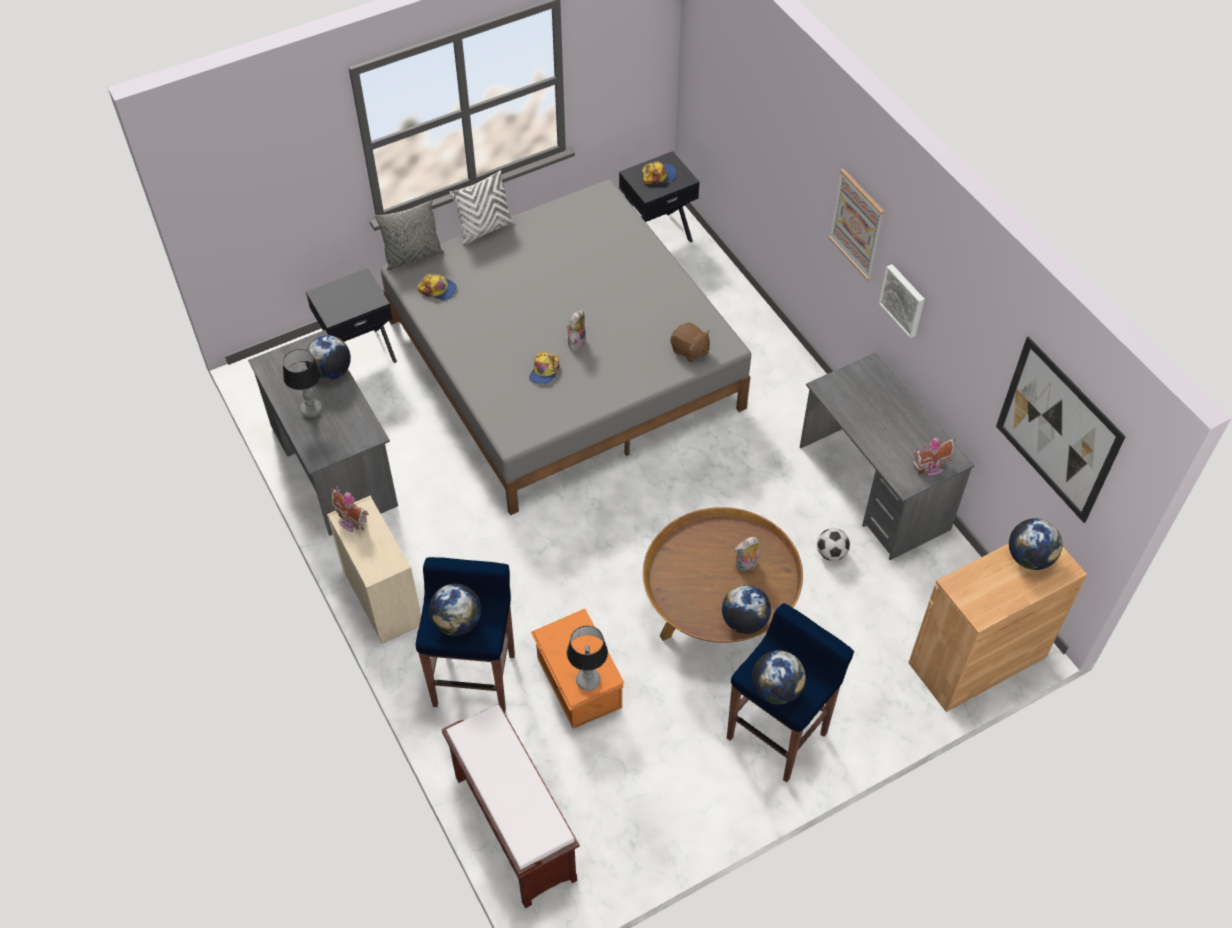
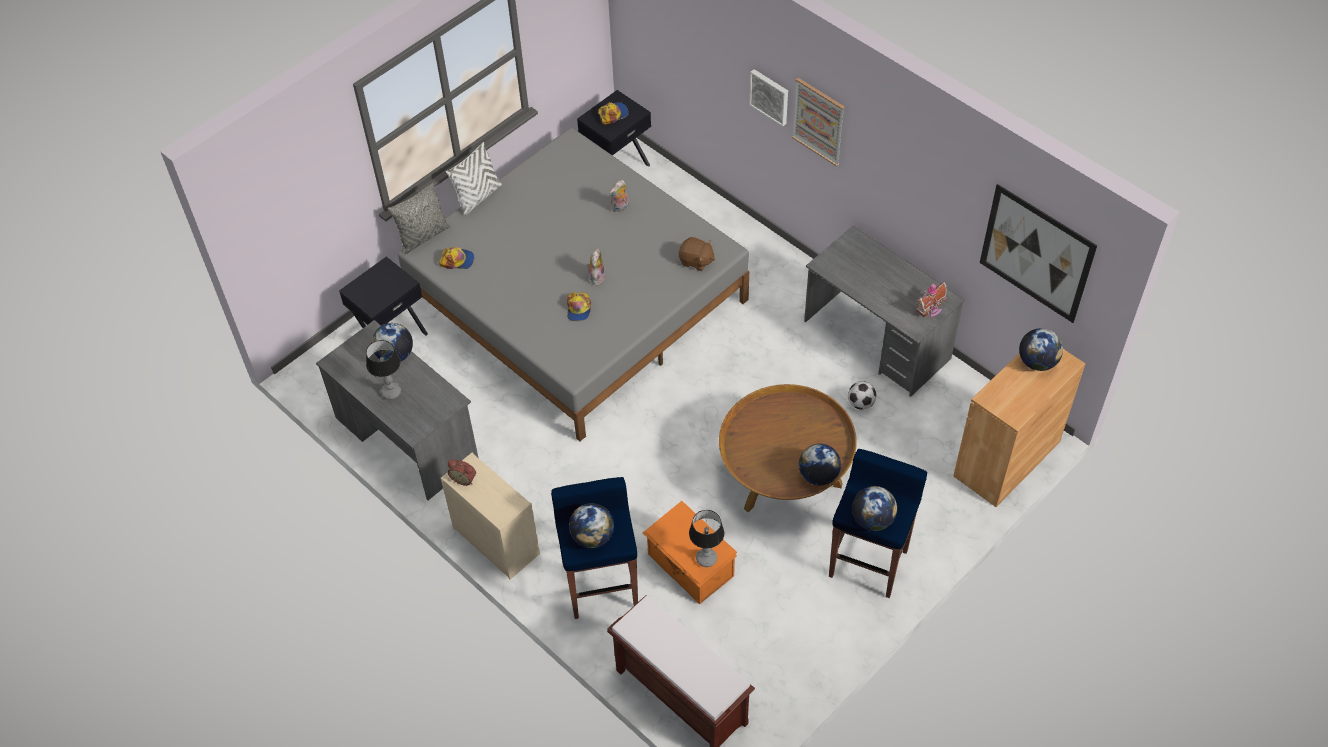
camera: 15 degrees left, 0 degrees up
(351, 521) = (464, 478): toy house -> alarm clock
(746, 565) = (803, 430): plush toy -> plush toy (620, 208)
(903, 300) = (874, 176): picture -> picture (770, 96)

